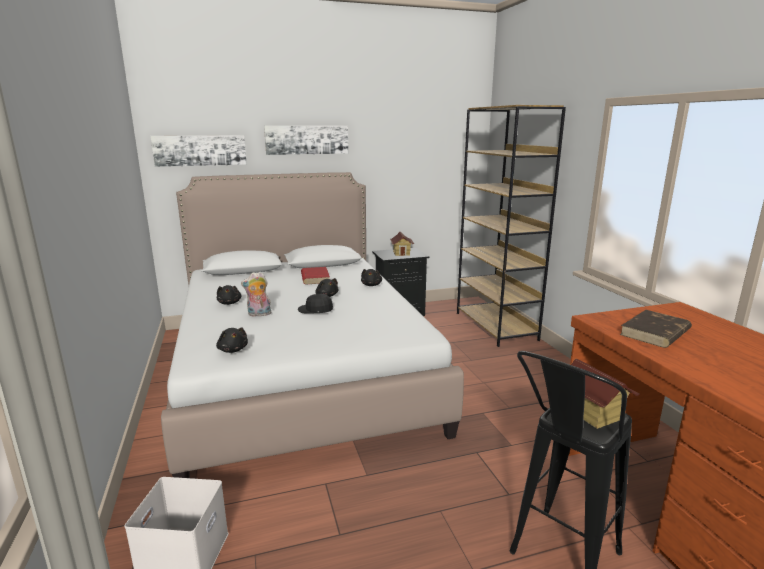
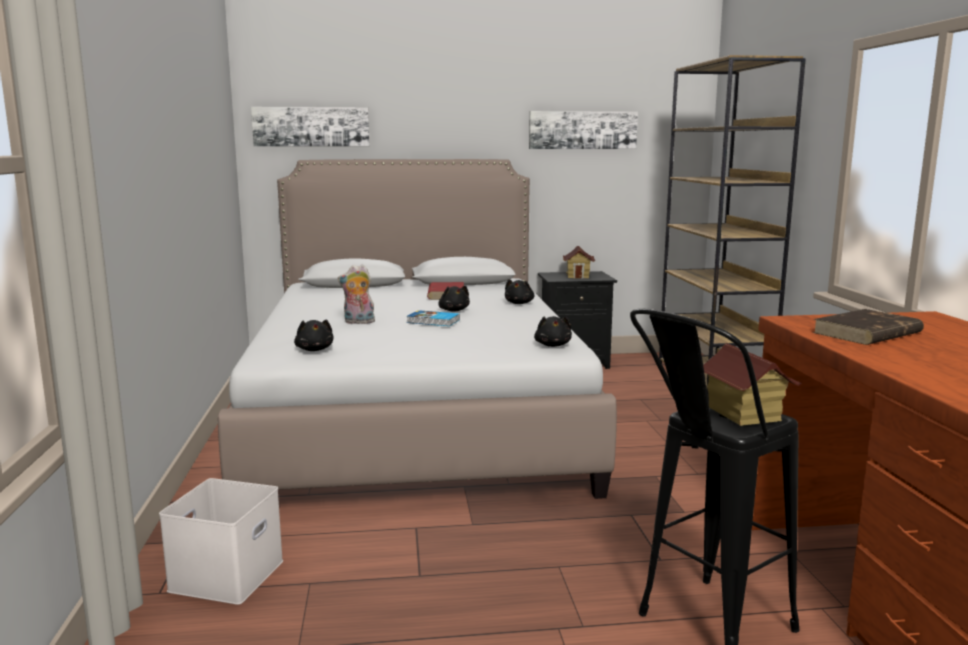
camera: 10 degrees right, 5 degrees down
(229, 303) = (326, 312): black plush toy -> black plush toy (553, 345)
(307, 139) = (451, 114): picture -> picture (582, 130)
(315, 309) = (433, 321): black cap -> book

